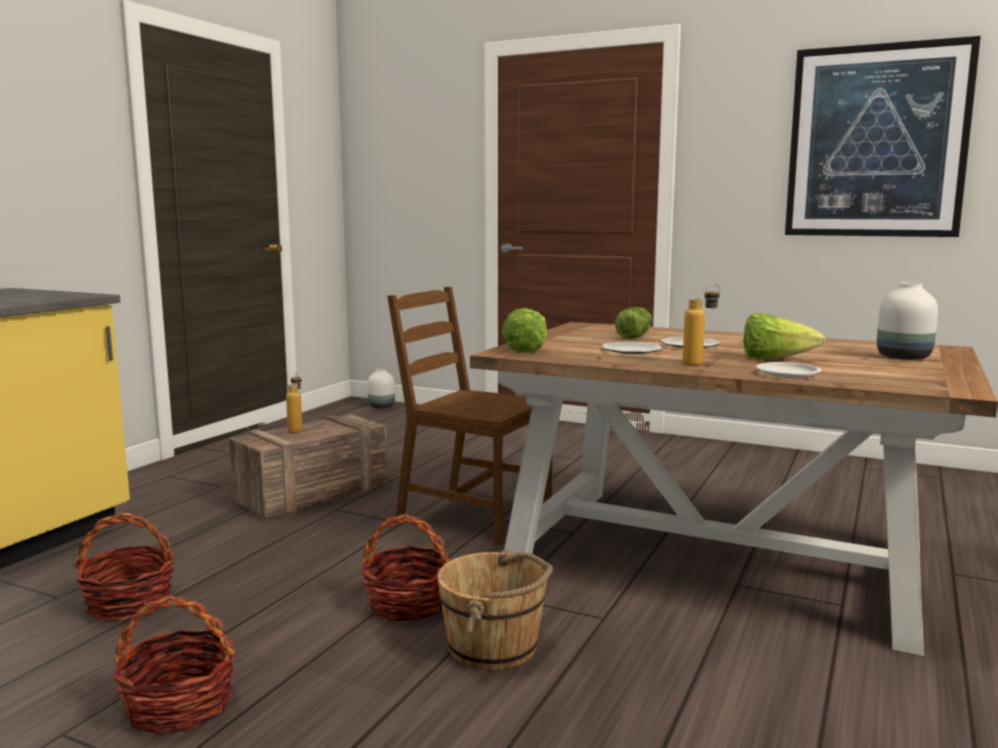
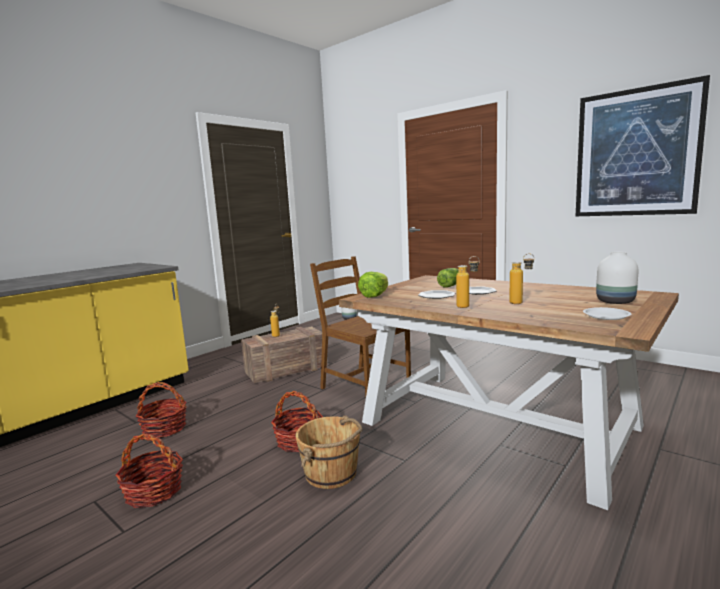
camera: 15 degrees right, 0 degrees up
(774, 359) = (521, 303): lettuce -> bottle
(788, 374) = (517, 314): white plate -> white plate (606, 316)

